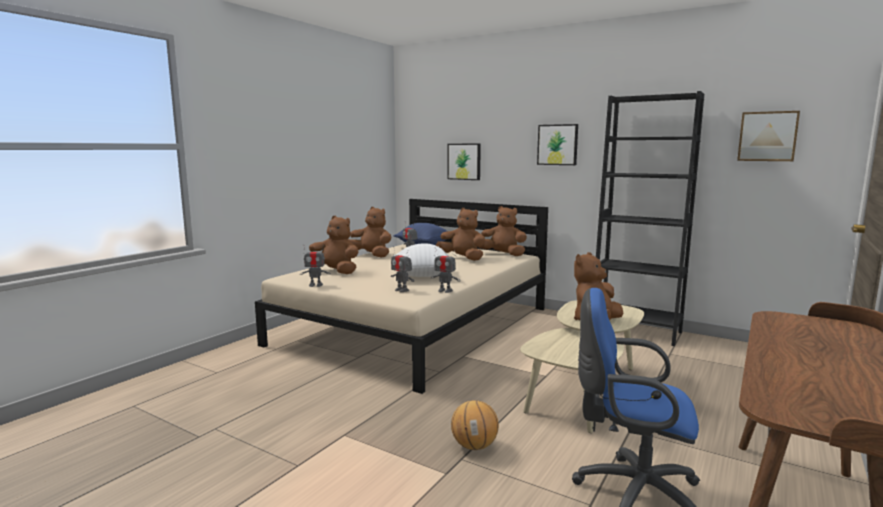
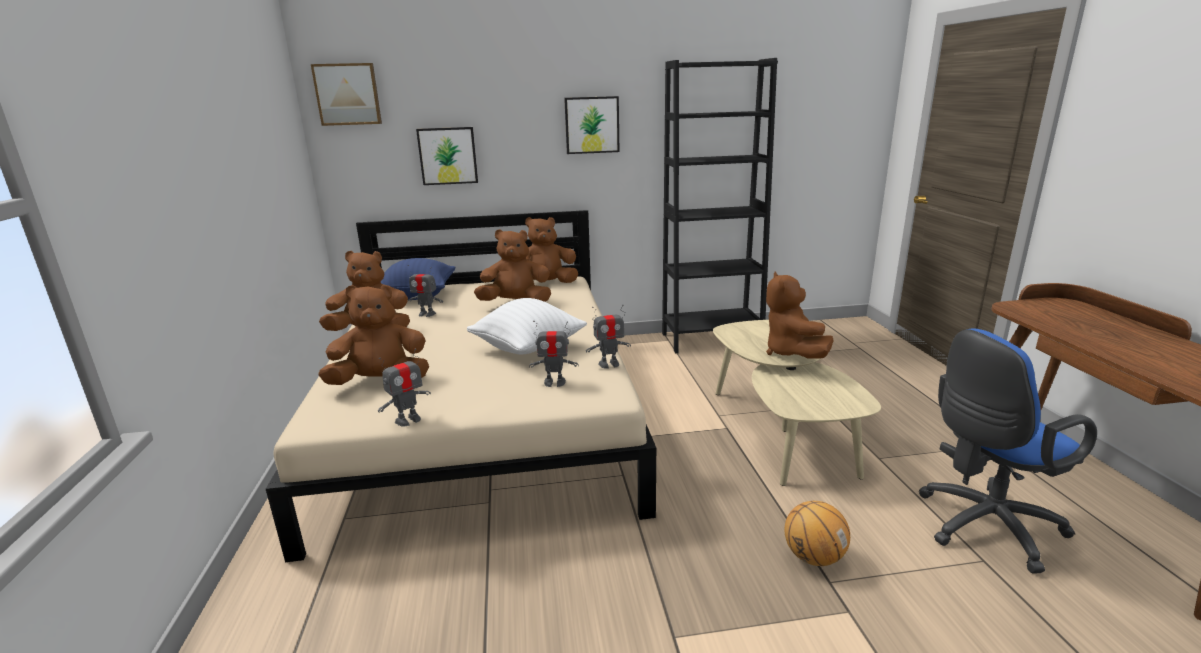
camera: 40 degrees left, 10 degrees up
(767, 136) = (818, 109): picture -> picture (348, 94)

